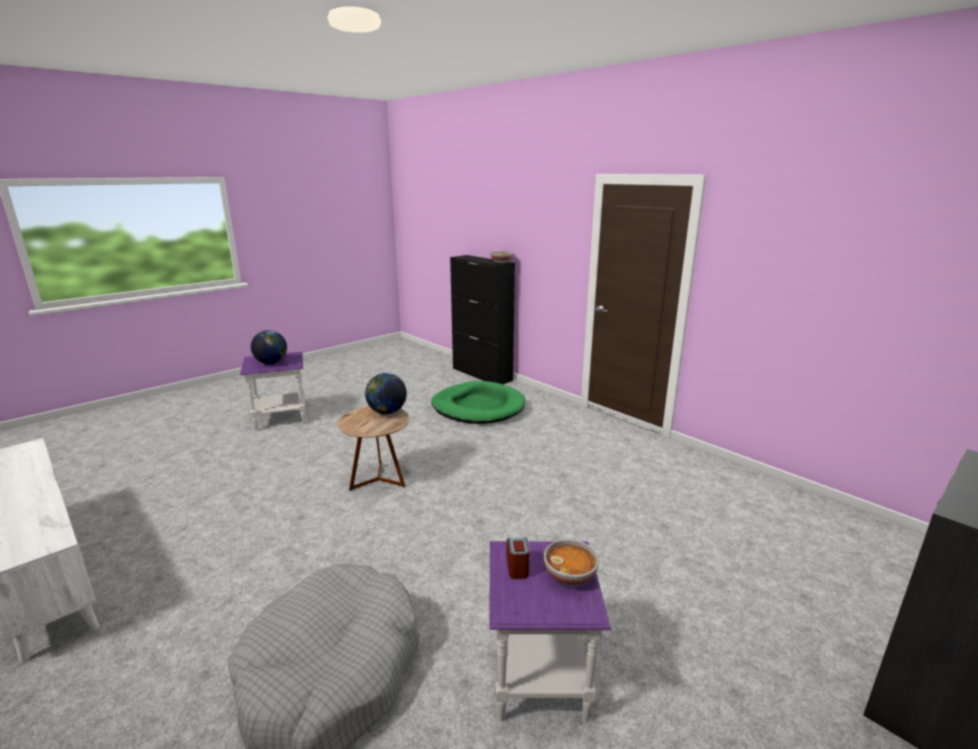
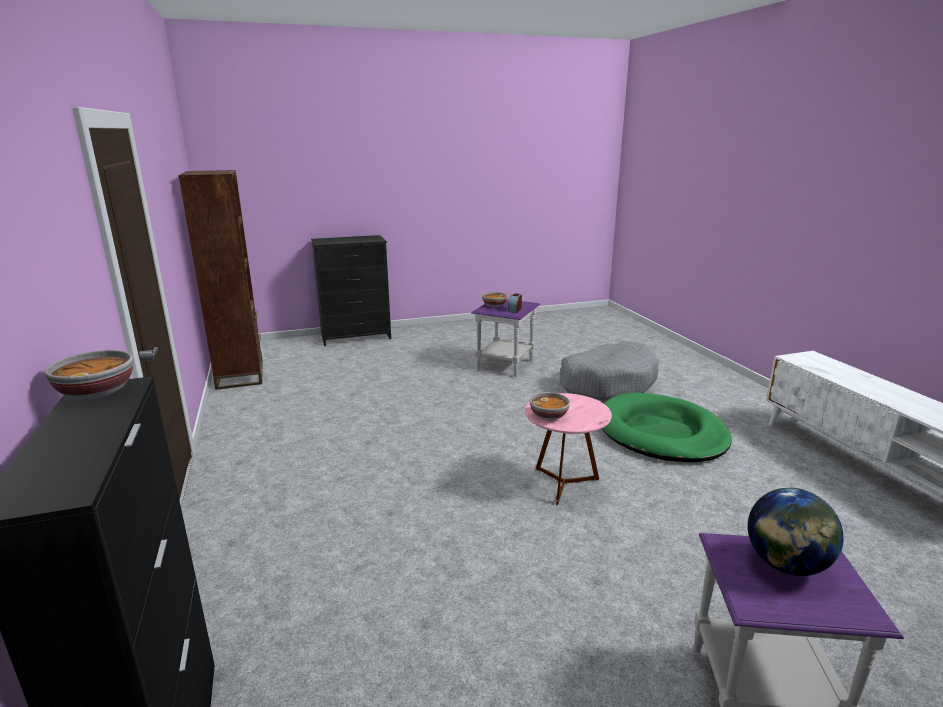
camera: 155 degrees left, 0 degrees up
(378, 480) = (563, 484): brown side table -> pink side table
(387, 412) = (549, 416): globe -> bowl
(478, 407) = (335, 591): green dog bed -> green dog bed (661, 433)
(834, 518) = (240, 375): none -> brown bookcase

